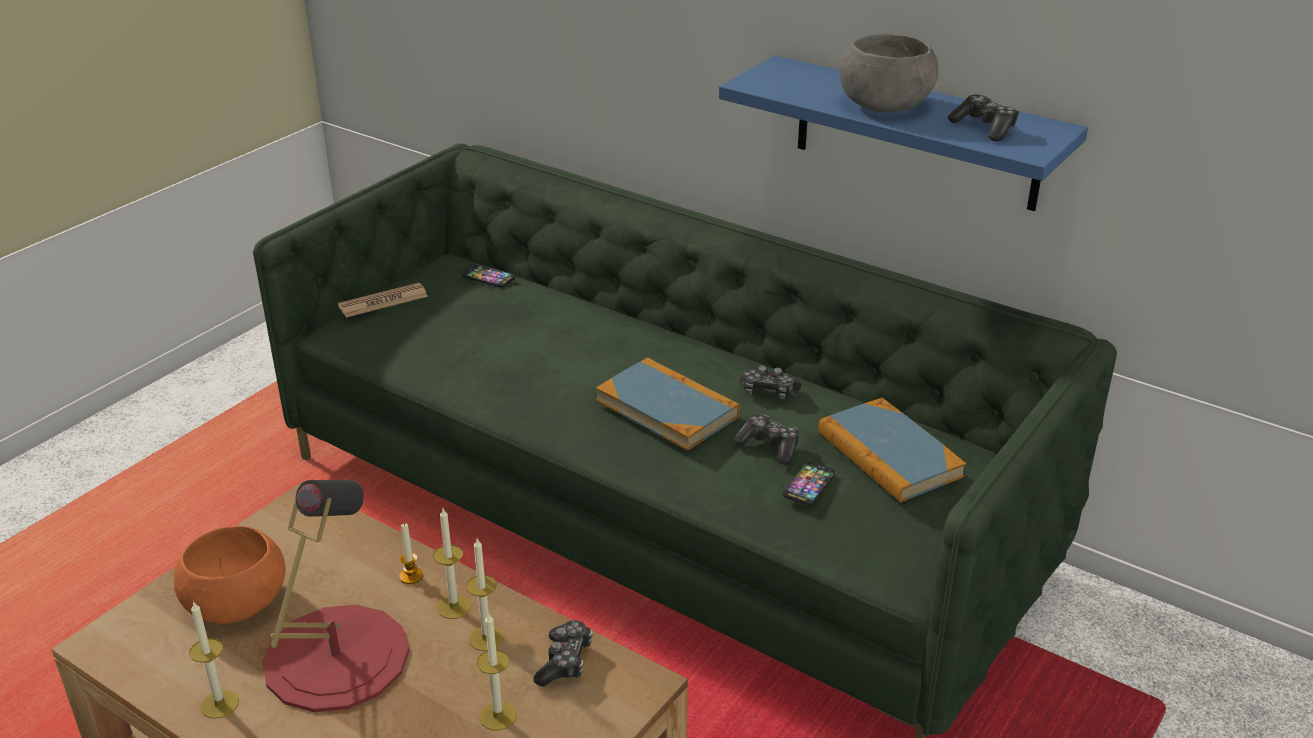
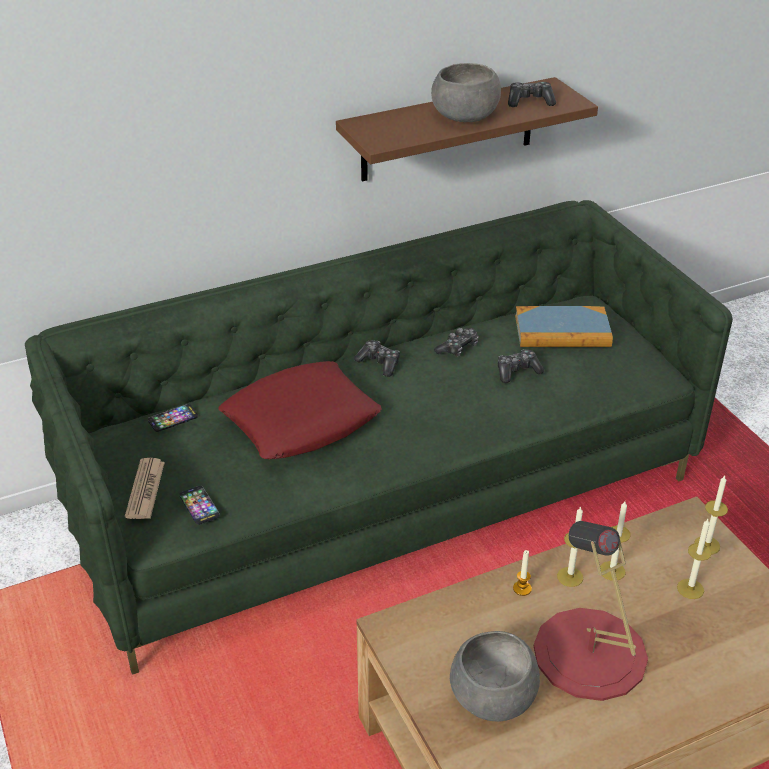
camera: 60 degrees left, 5 degrees up
(220, 704) = (607, 732): candle -> candle (707, 545)
(237, 602) = (492, 695): orange bowl -> grey bowl
(548, 341) = (301, 420): none -> red pillow
(565, 661) = (655, 542): game controller -> game controller (379, 363)
(667, 408) = (441, 396): book -> none
(809, 485) = (567, 373): phone -> phone (199, 506)
(916, 133) = (448, 130): blue shelf -> brown shelf

